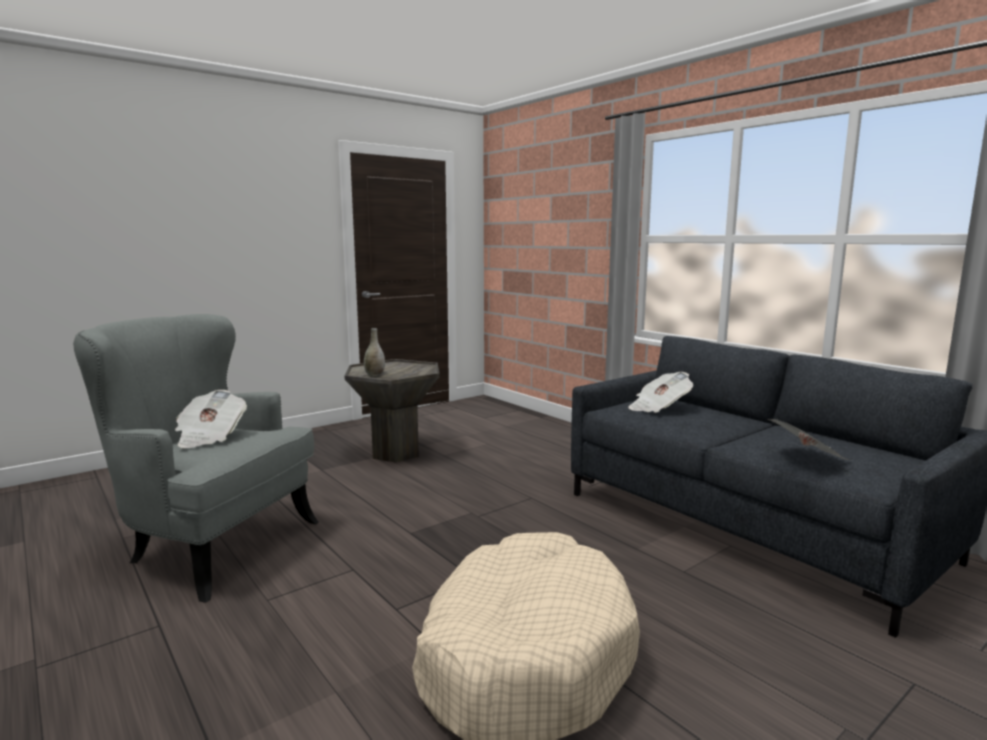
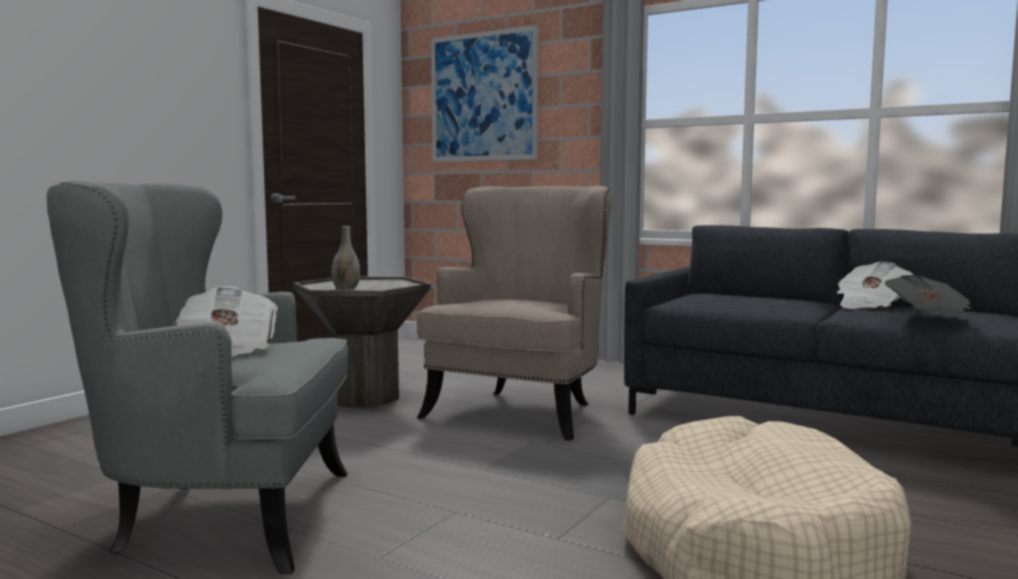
camera: 20 degrees left, 5 degrees down
(494, 479) = (521, 410): none -> beige armchair
(534, 210) = (483, 97): none -> picture
(658, 408) = (722, 298): newspaper -> newspaper (870, 305)

